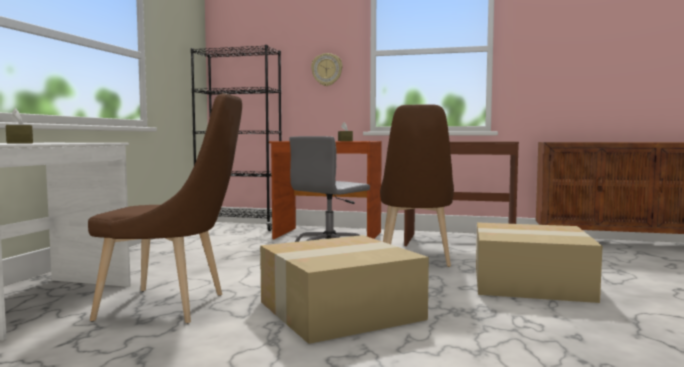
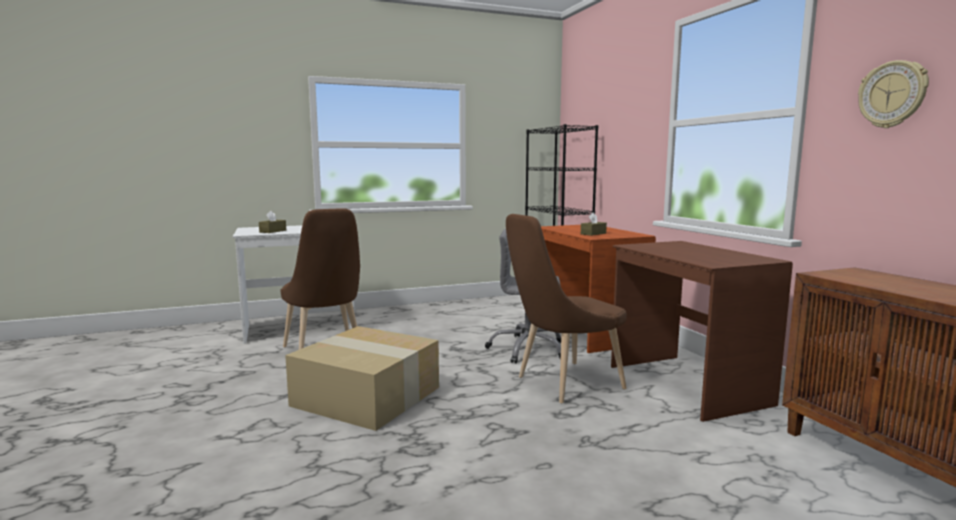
camera: 55 degrees right, 5 degrees up
(327, 69) = (634, 145): wall clock -> wall clock (892, 94)
(532, 282) = (565, 455): cardboard box -> none

